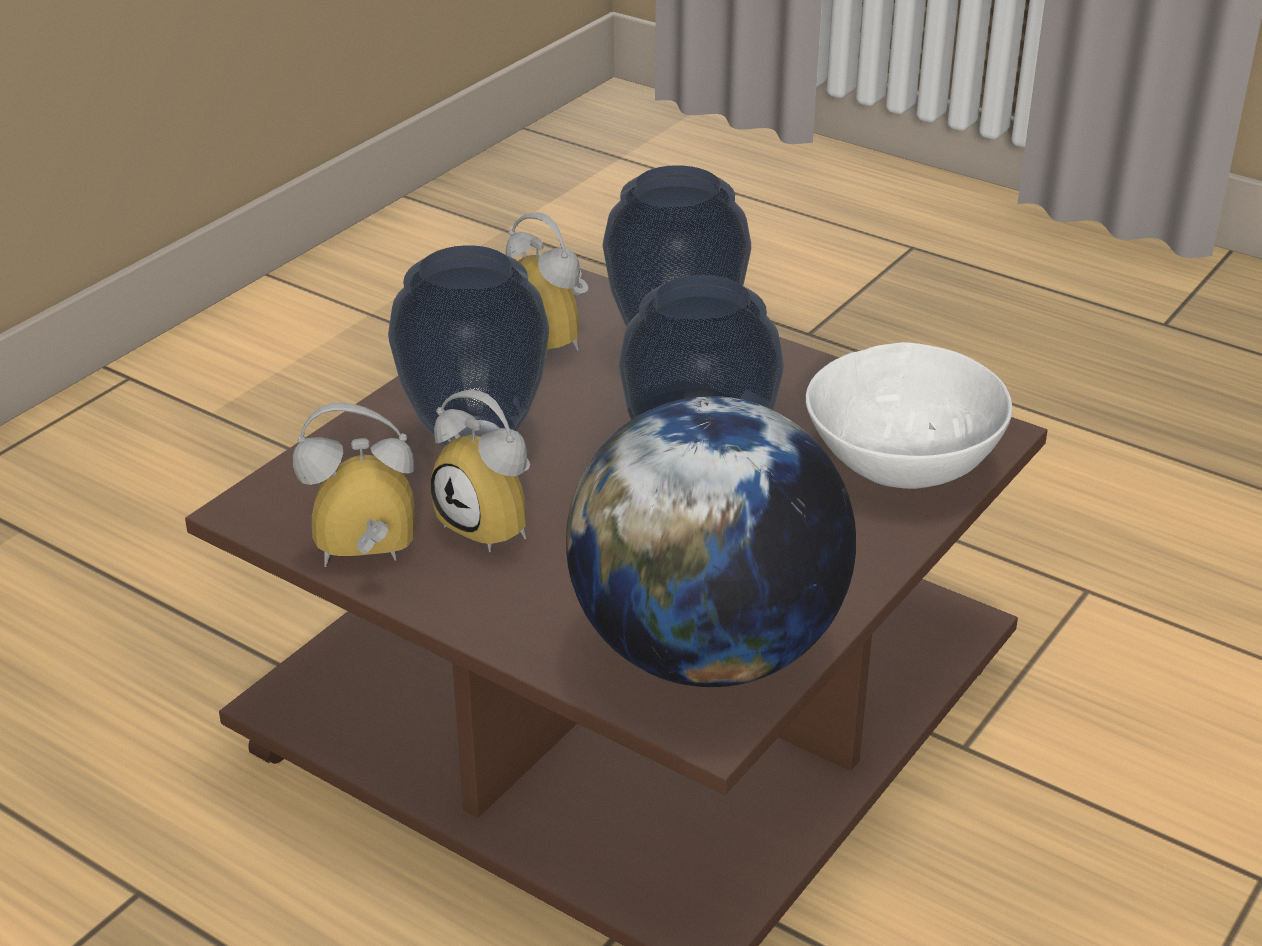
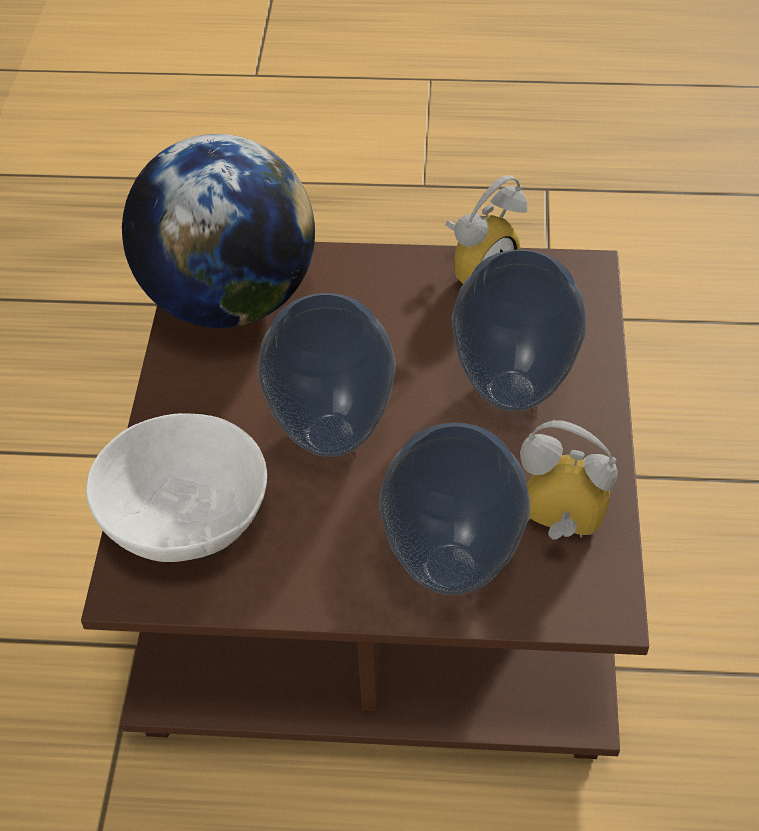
camera: 150 degrees right, 15 degrees up
(496, 525) = (427, 328): alarm clock -> none

